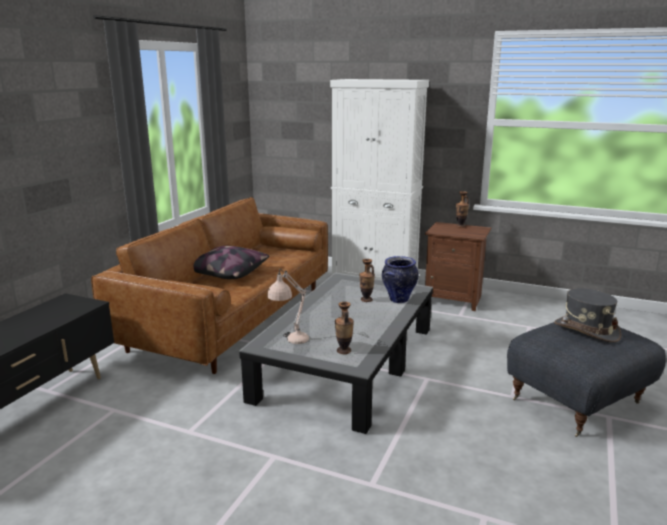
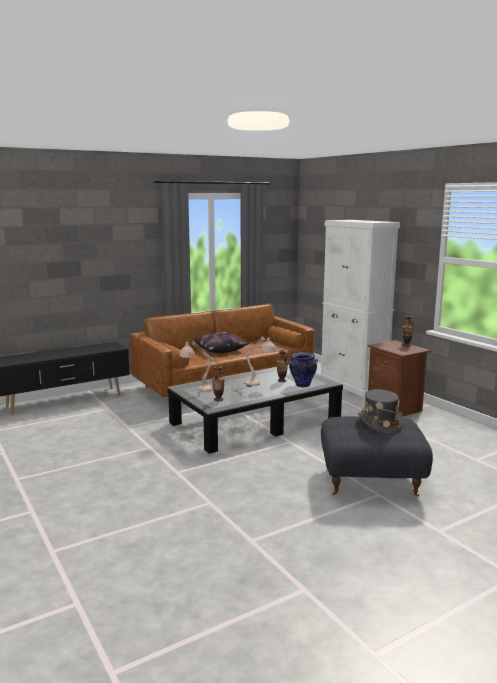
camera: 35 degrees right, 5 degrees down
(351, 312) = (259, 384): none -> beige table lamp

